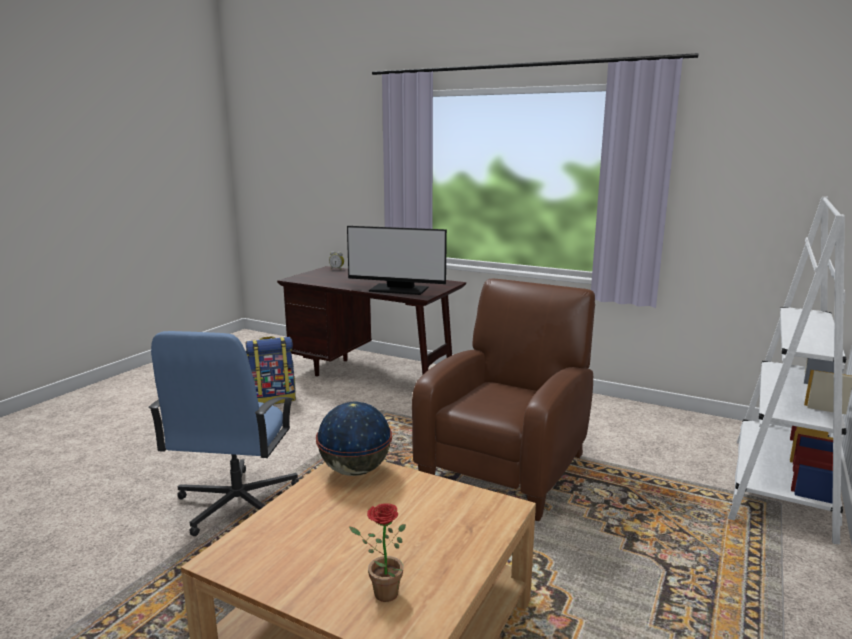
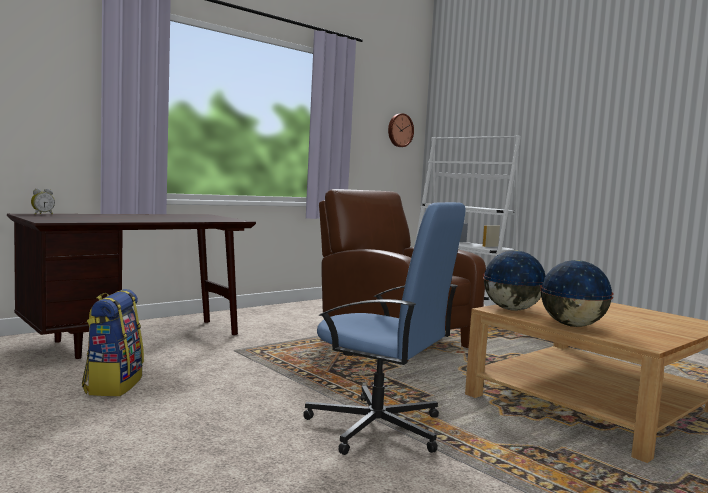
camera: 70 degrees left, 10 degrees down
(293, 510) = (573, 325): none -> globe
(380, 593) = (669, 322): potted plant -> none
(398, 290) = (198, 219): monitor -> none
(805, 180) = (399, 130): none -> wall clock

